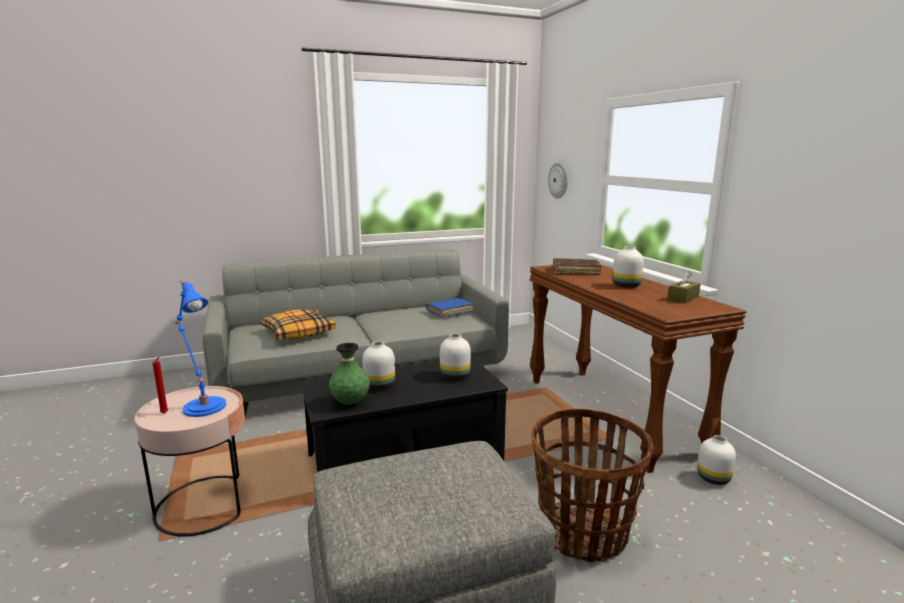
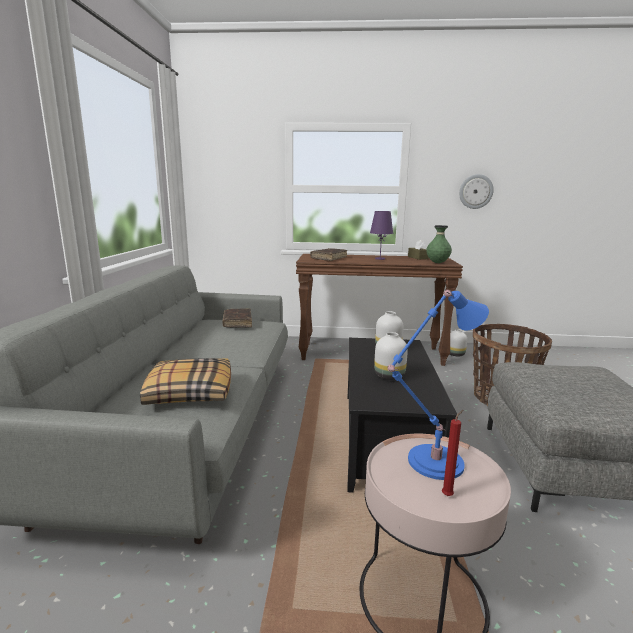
camera: 65 degrees left, 0 degrees up
(350, 403) = (423, 392): green vase -> green vase (437, 263)
(450, 312) = (237, 322): blue book -> brown book
(558, 180) = (224, 192): wall clock -> wall clock (475, 191)
(626, 286) = (380, 258): white vase -> purple table lamp

